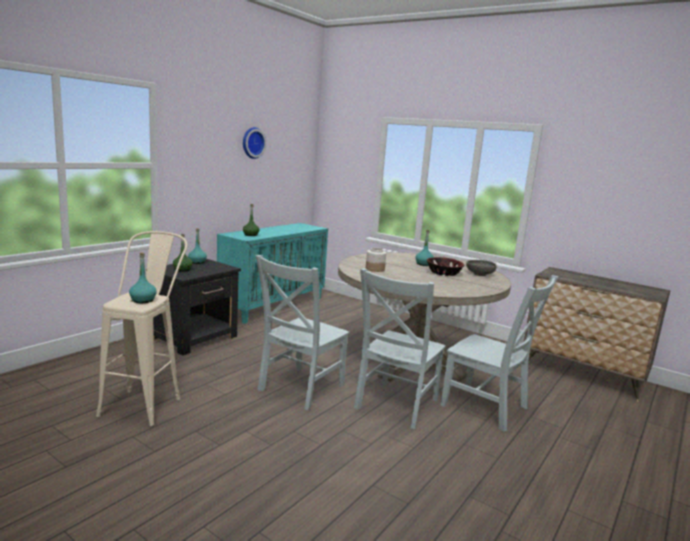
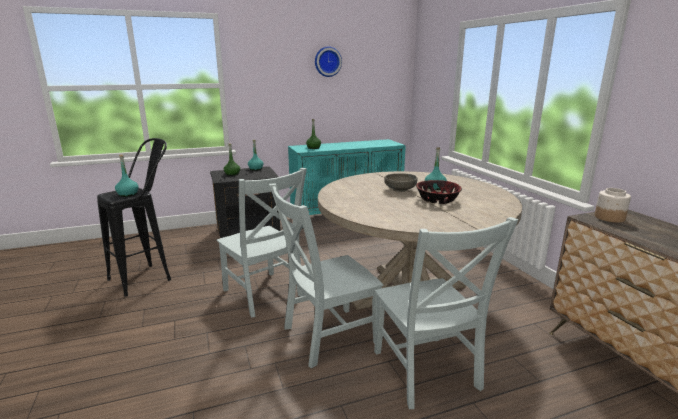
camera: 35 degrees right, 5 degrees up
(146, 402) = (149, 277): beige stool -> black stool
(299, 389) = (264, 295): grey chair -> grey chair turned 105 degrees counterclockwise
(374, 269) = (363, 188): jar -> jar (609, 217)
(480, 274) = (485, 206): grey bowl -> grey bowl (400, 190)

